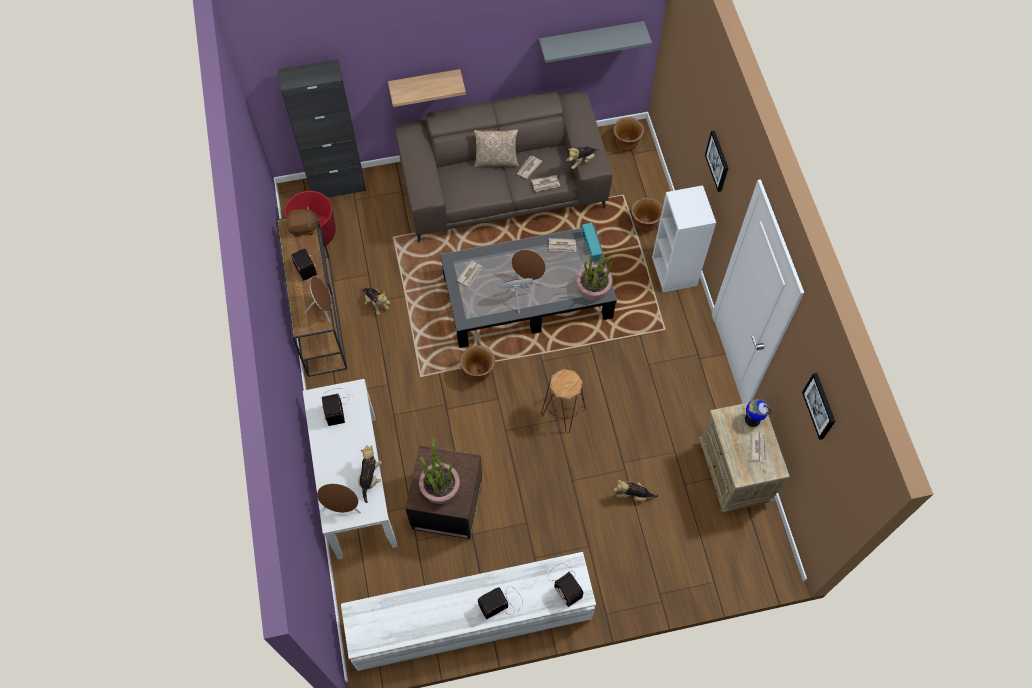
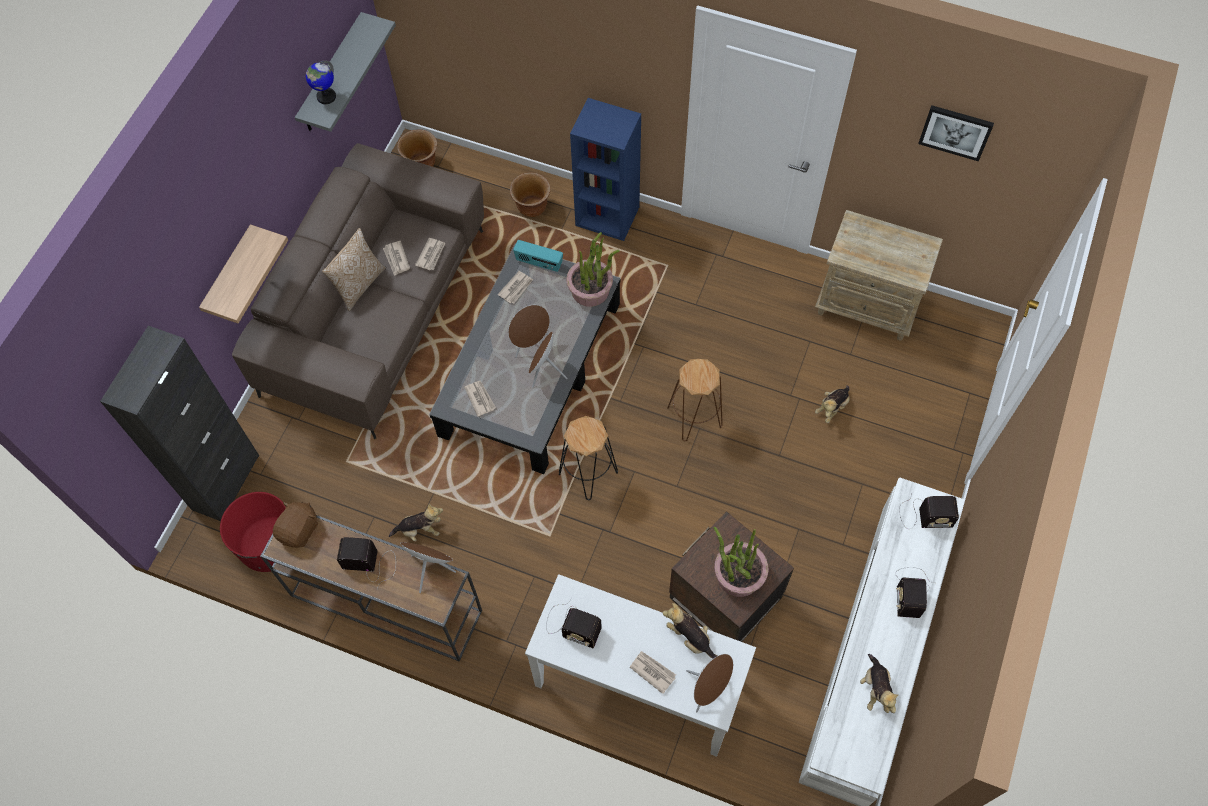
camera: 55 degrees left, 0 degrees up
(478, 372) = (587, 472): brown planter -> black stool
(581, 161) = (442, 198): plush toy -> plush toy (875, 689)
(675, 271) = (608, 216): white bookcase -> blue bookcase
(718, 161) = (596, 53): picture -> none
(752, 419) = (862, 231): globe -> globe (326, 96)
(758, 447) = (895, 245): newspaper -> newspaper (652, 671)

